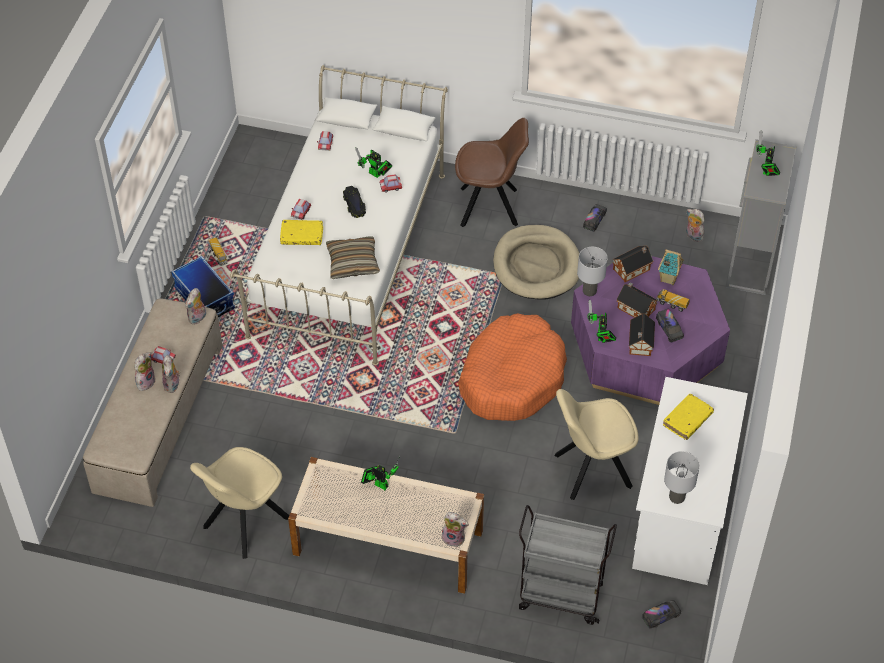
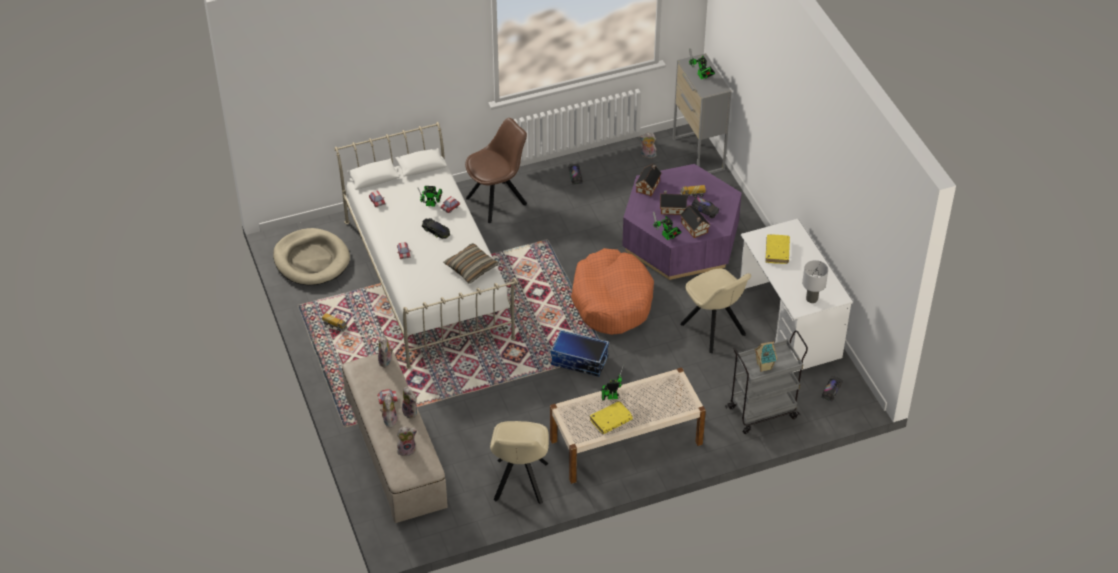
camera: 35 degrees left, 5 degrees down
(204, 298) = (351, 359): storage box -> storage box (579, 361)
(302, 236) = (419, 268): yellow book -> yellow book (611, 420)
(454, 538) = (688, 402): plush toy -> plush toy (407, 449)
(537, 265) = (563, 223): beige dog bed -> beige dog bed (311, 260)
(590, 292) = (634, 213): white table lamp -> none
(592, 470) = (713, 329): beige chair -> beige chair turned 75 degrees counterclockwise
(668, 278) = (676, 180): toy house -> toy house (763, 366)

